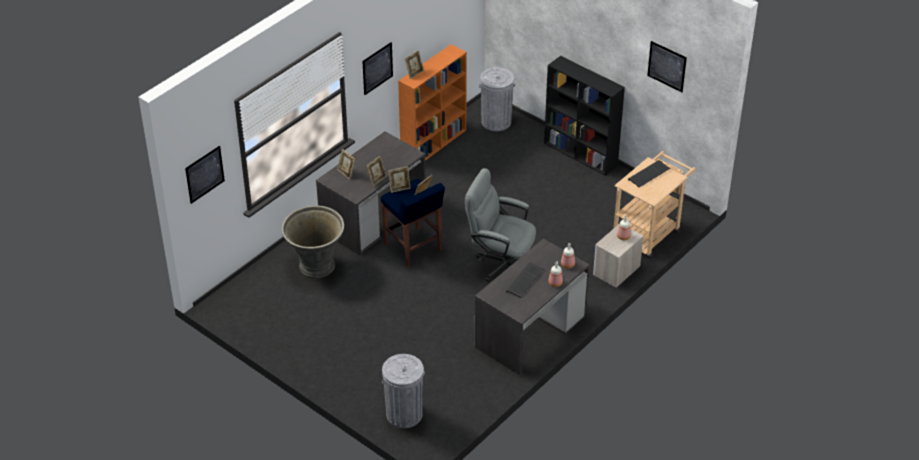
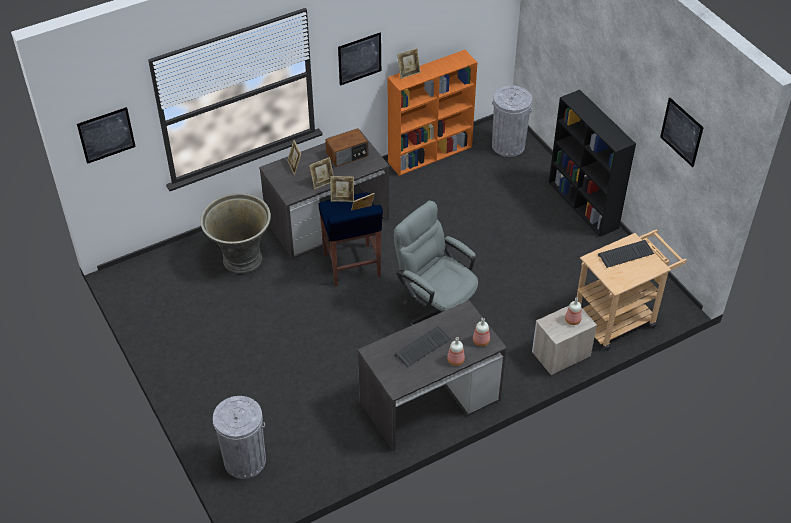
camera: 20 degrees right, 5 degrees up
(386, 153) = (347, 155): none -> radio

